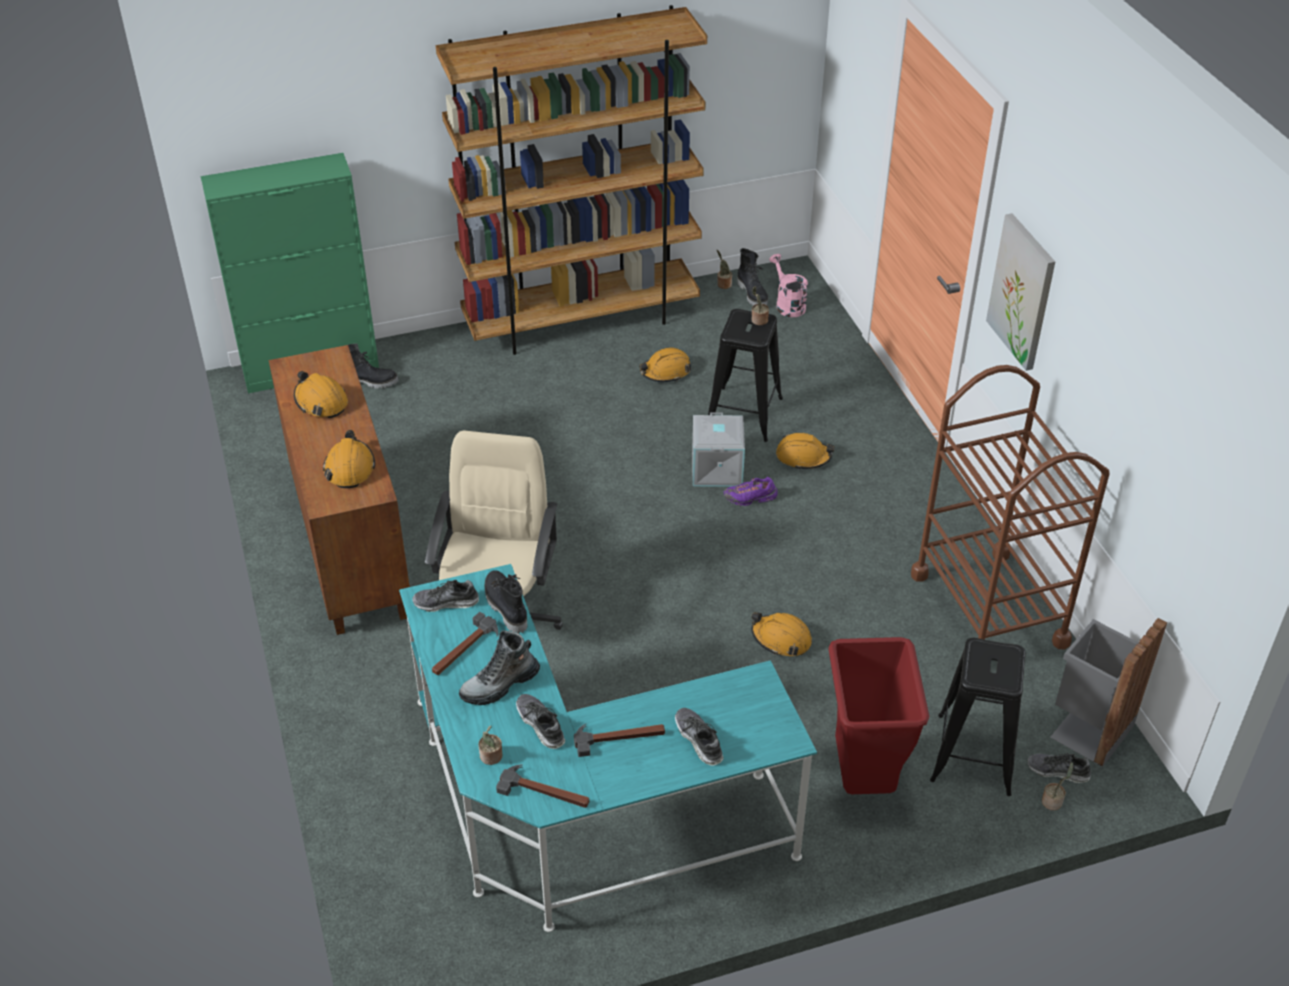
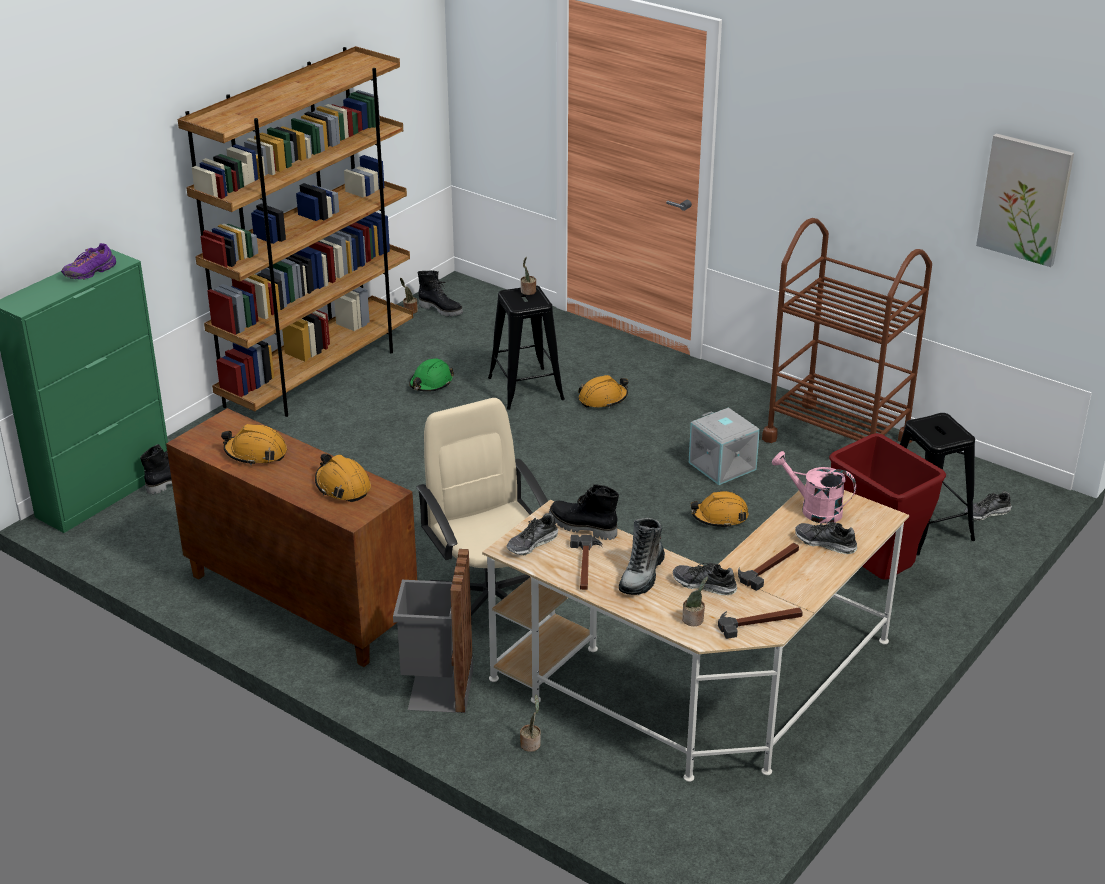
camera: 35 degrees left, 10 degrees down
(577, 812) = (701, 690): turquoise desk -> beige desk
(665, 372) = (431, 383): orange hard hat -> green hard hat
(718, 469) = (548, 431): grey storage box -> grey storage box (723, 466)
(750, 498) = (594, 439): purple shoe -> purple shoe (90, 272)
(787, 304) = (476, 307): pink watering can -> pink watering can (814, 509)
(1022, 291) = (777, 169): picture -> picture (1025, 199)
(1053, 801) = (1003, 531): potted plant -> potted plant (531, 743)
(1088, 729) = (977, 481): grey trash can -> grey trash can (436, 689)

